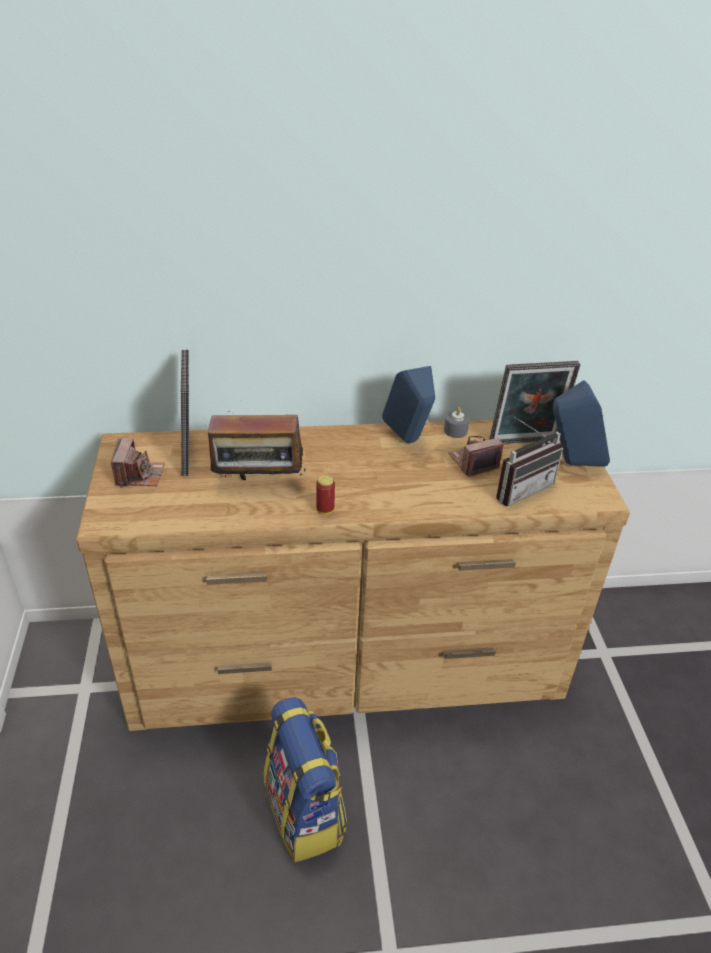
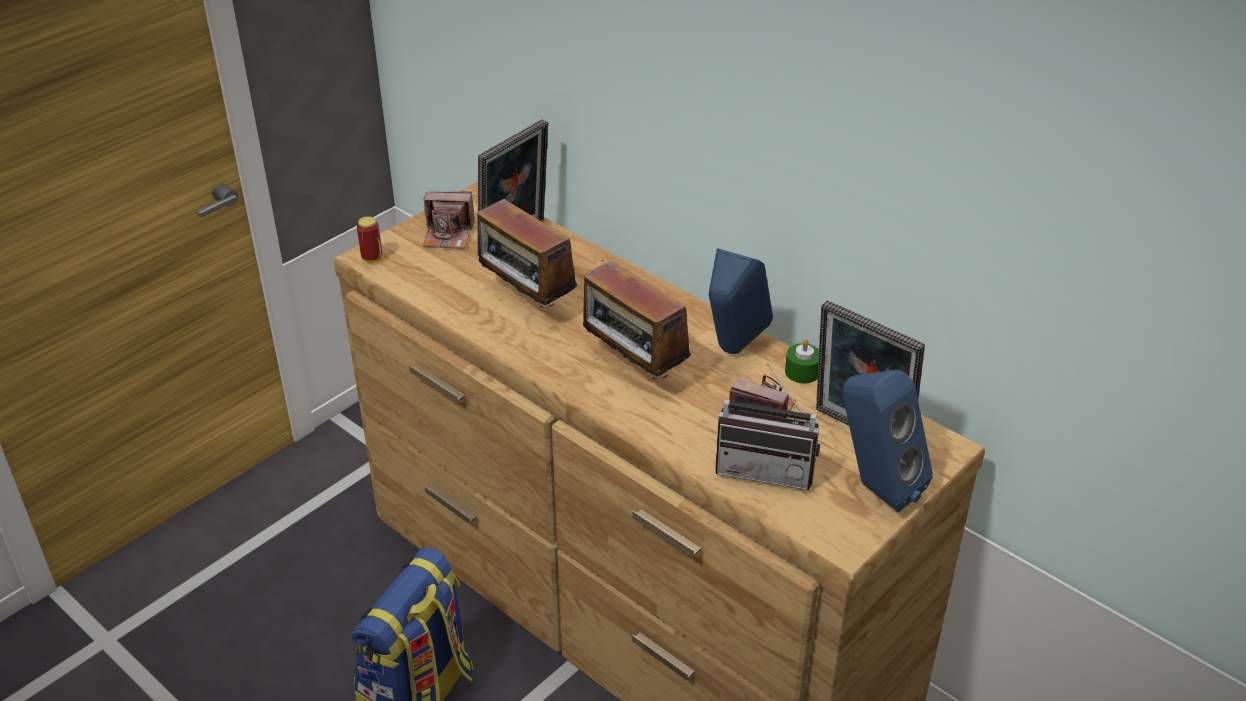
camera: 50 degrees right, 0 degrees up
(139, 475) = (448, 235): camera -> camera turned 45 degrees clockwise
(325, 510) = (544, 361): can -> can (372, 258)
(379, 482) = (633, 369): none -> radio
(455, 430) = (802, 372): grey candle -> green candle

